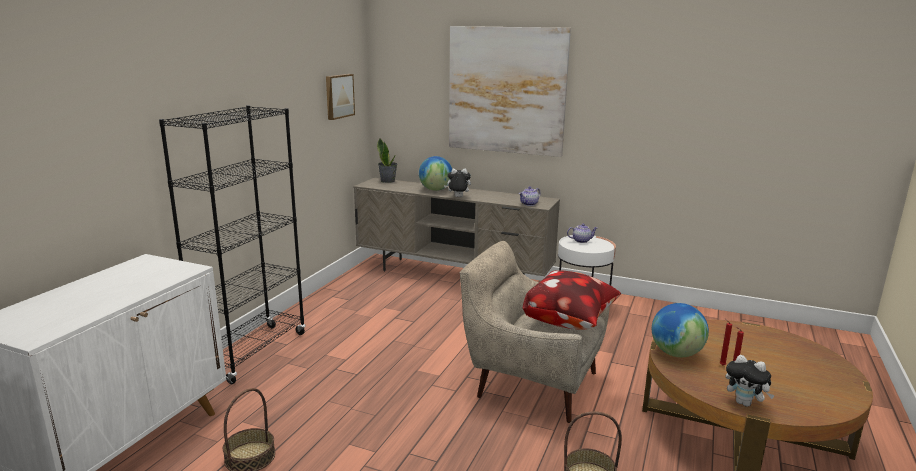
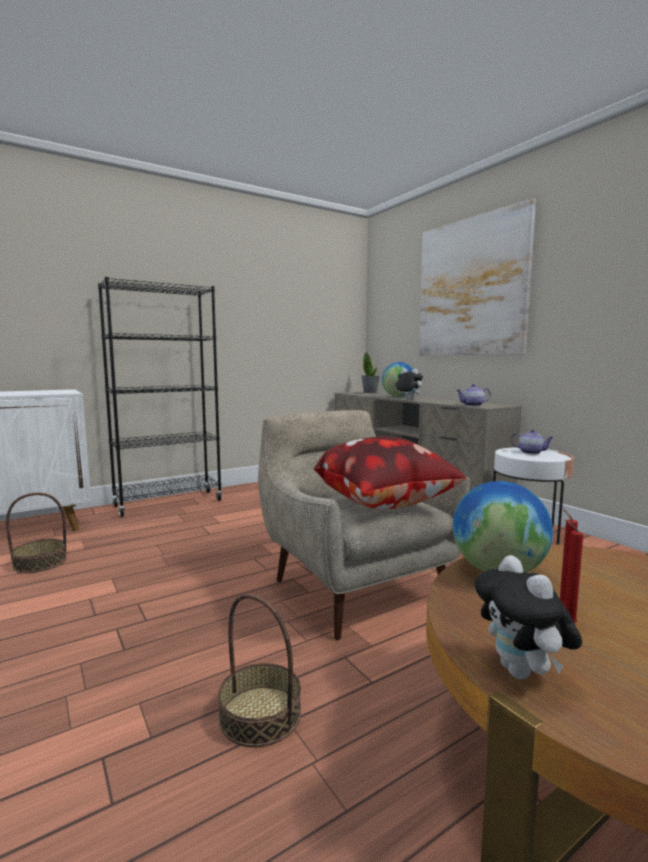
camera: 35 degrees right, 10 degrees down
(338, 96) = (322, 308): picture -> none

